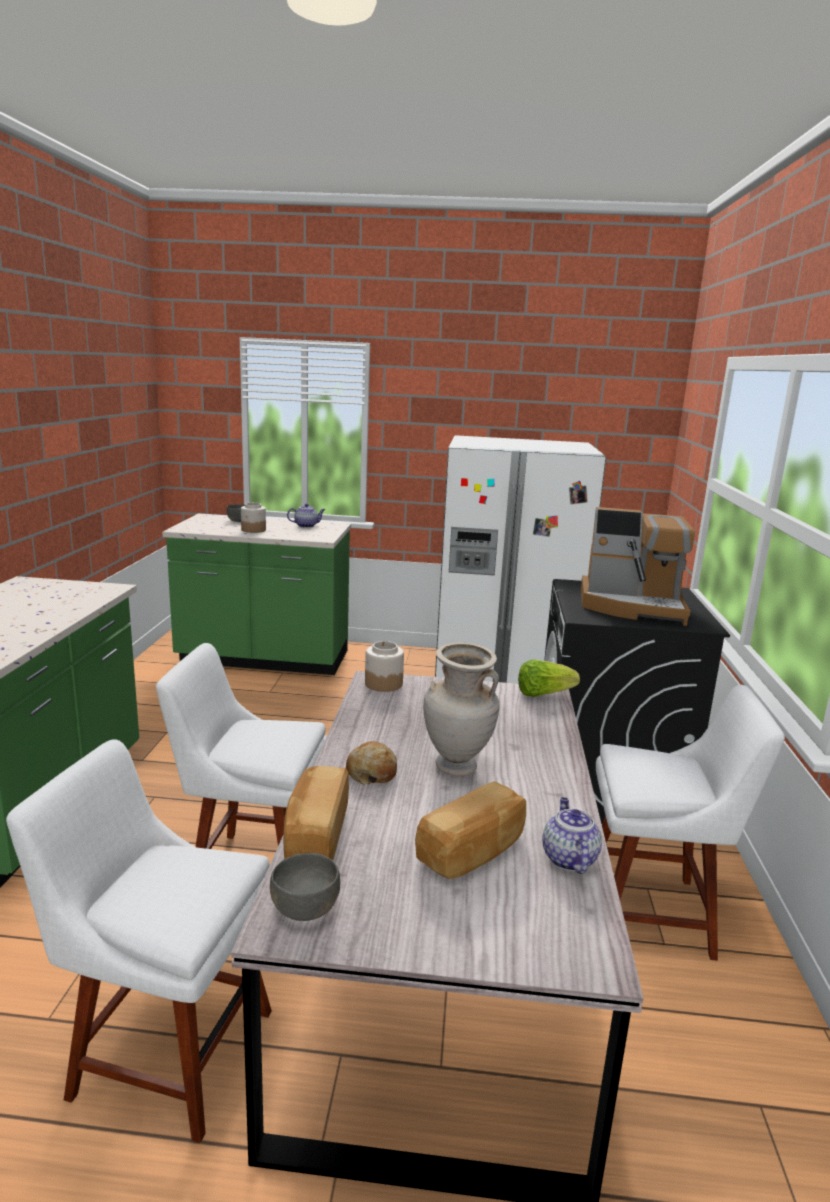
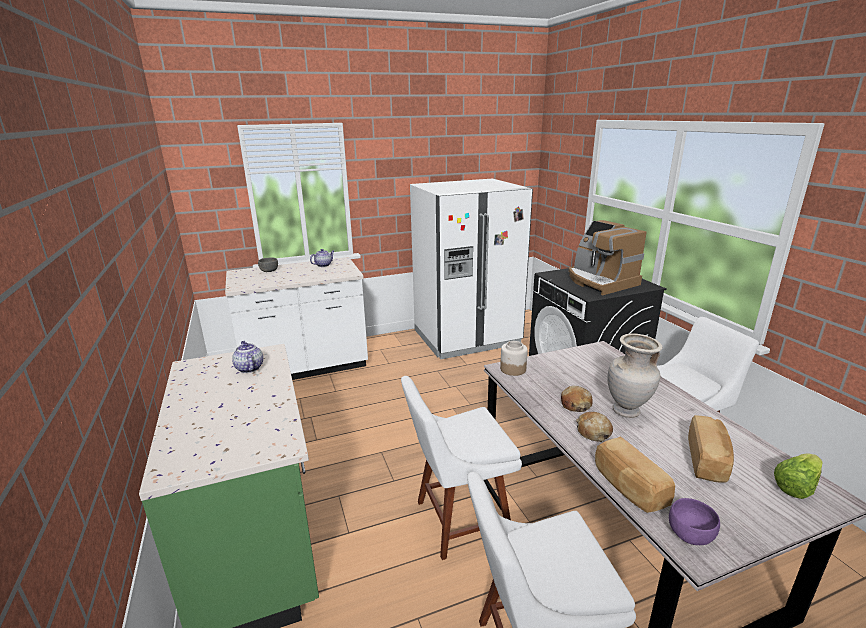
camera: 25 degrees left, 5 degrees up
(253, 530) = (292, 276): jar -> none
(263, 659) = (306, 368): green counter -> white counter
(304, 907) = (689, 534): grey bowl -> purple bowl
(399, 739) = (575, 404): none -> bread
(543, 694) = (598, 349): lettuce -> lettuce (796, 486)
(568, 858) = (747, 445): teapot -> teapot (249, 368)
(632, 606) = (600, 282): coffee machine -> coffee machine turned 75 degrees clockwise

